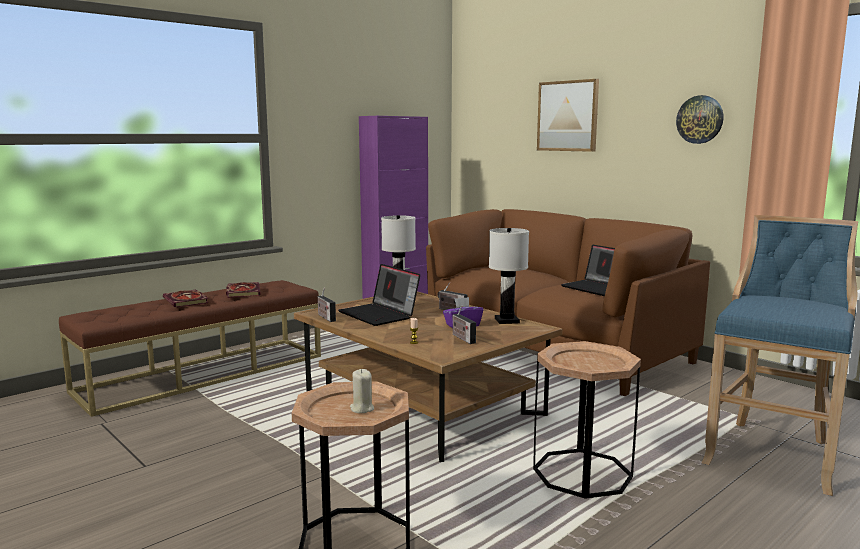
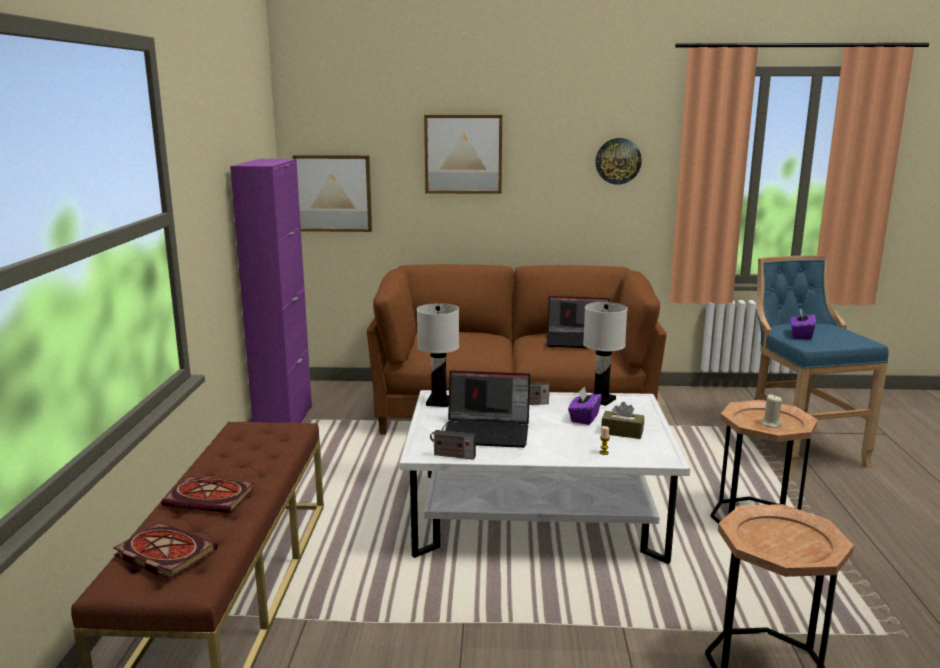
camera: 45 degrees left, 5 degrees up
(242, 292) = (243, 457): book -> book (162, 553)
(362, 409) = (787, 536): beige candle -> beige candle (770, 424)
(422, 404) = (537, 515): brown coffee table -> white coffee table
(462, 338) = (622, 432): radio -> brown tissue box
(480, 150) = (333, 193): none -> picture
(761, 305) = (800, 335): none -> purple tissue box

